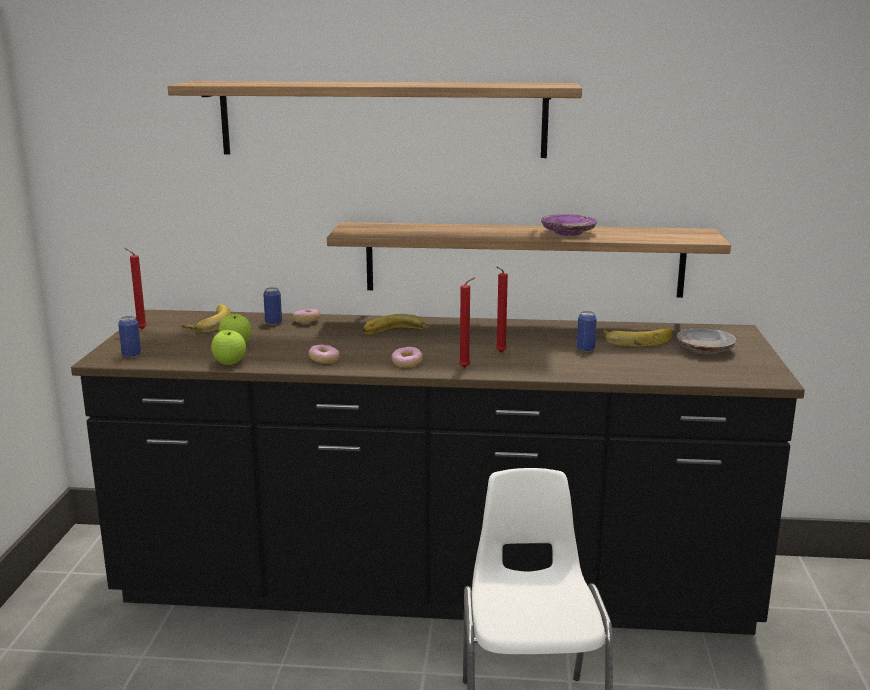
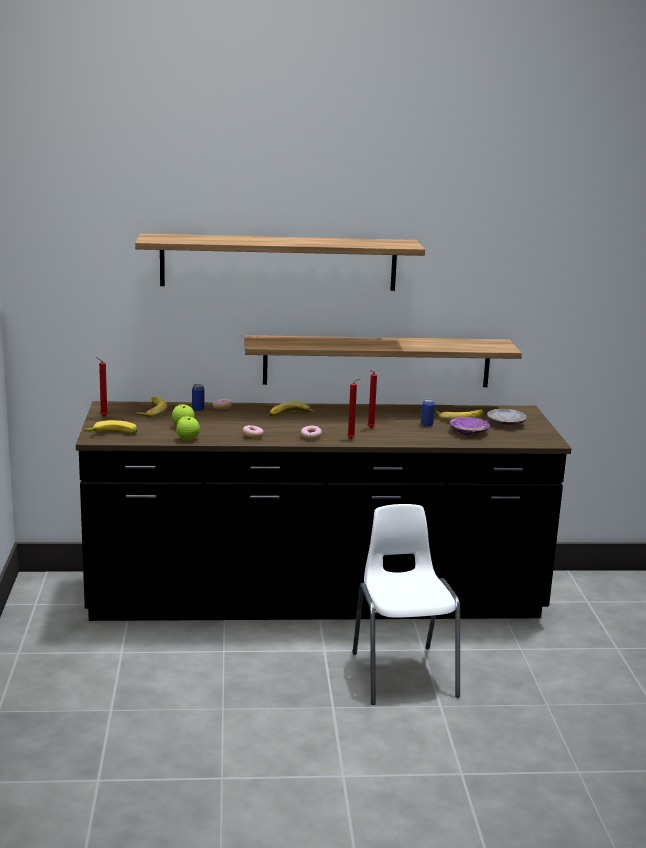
camera: 10 degrees left, 0 degrees up
(131, 354) = (112, 435): can -> banana
(568, 233) = (411, 344): purple plate -> purple plate (469, 432)

